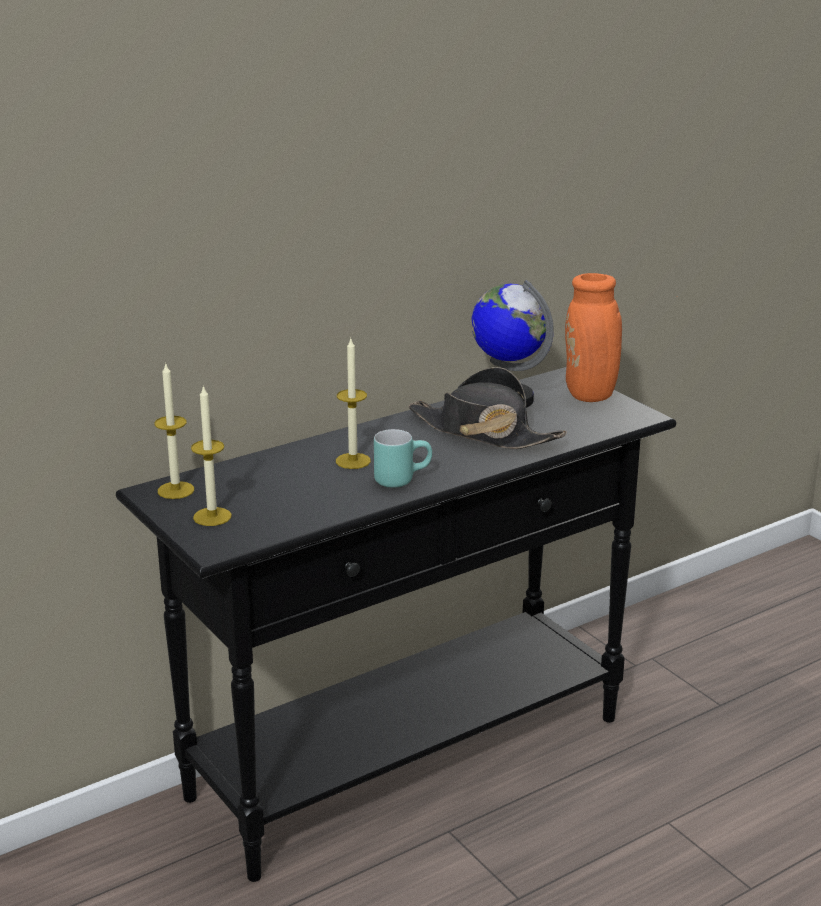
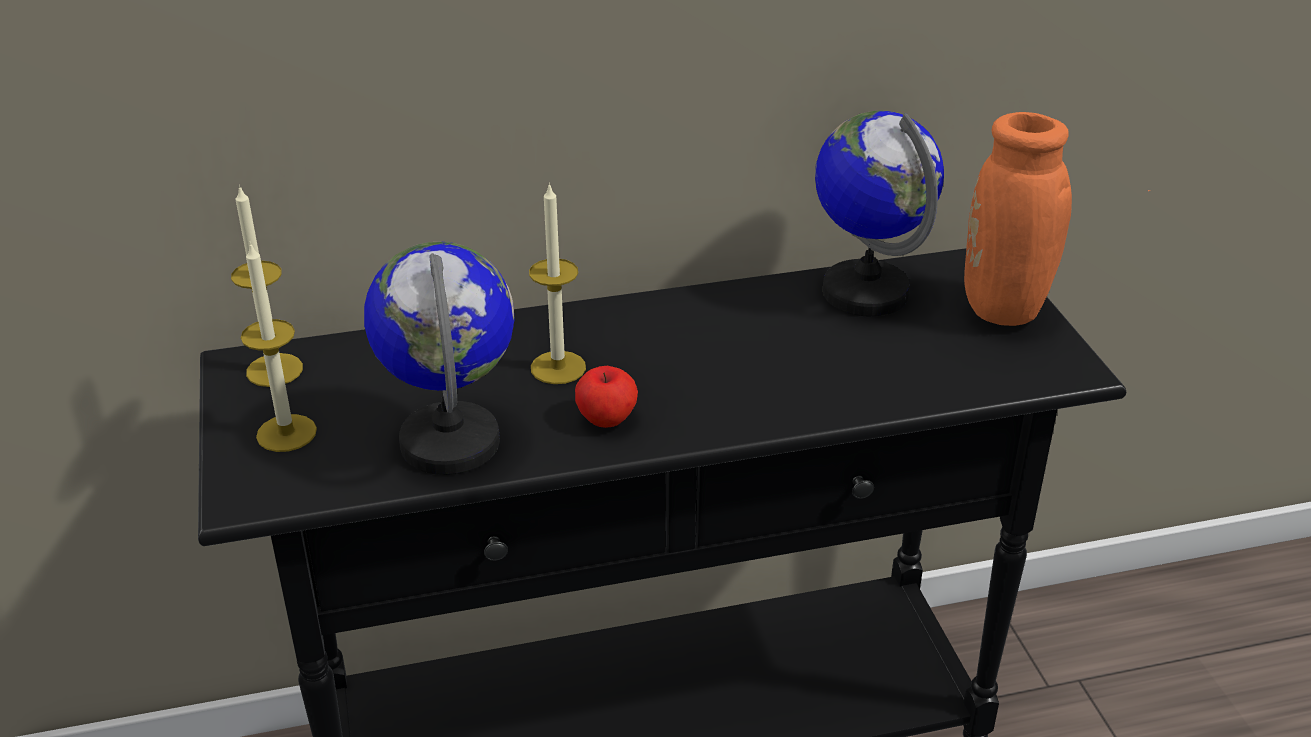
camera: 20 degrees right, 10 degrees up
(318, 503) = (451, 442): none -> globe
(401, 478) = (607, 419): turquoise mug -> apple
(483, 432) = (791, 351): black hat -> none

